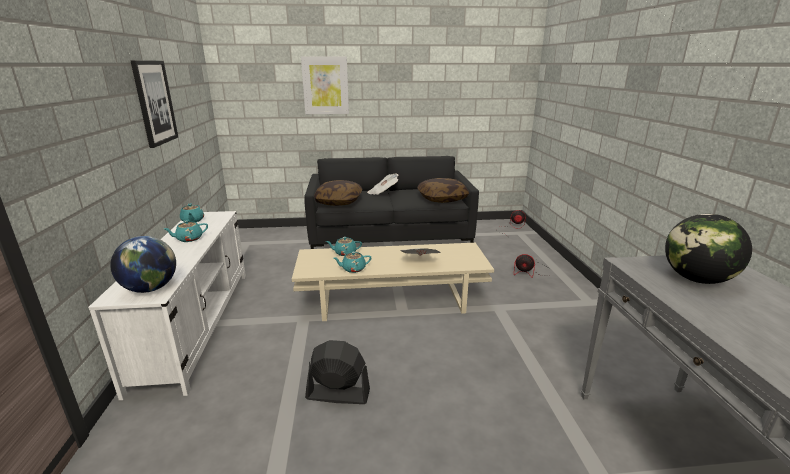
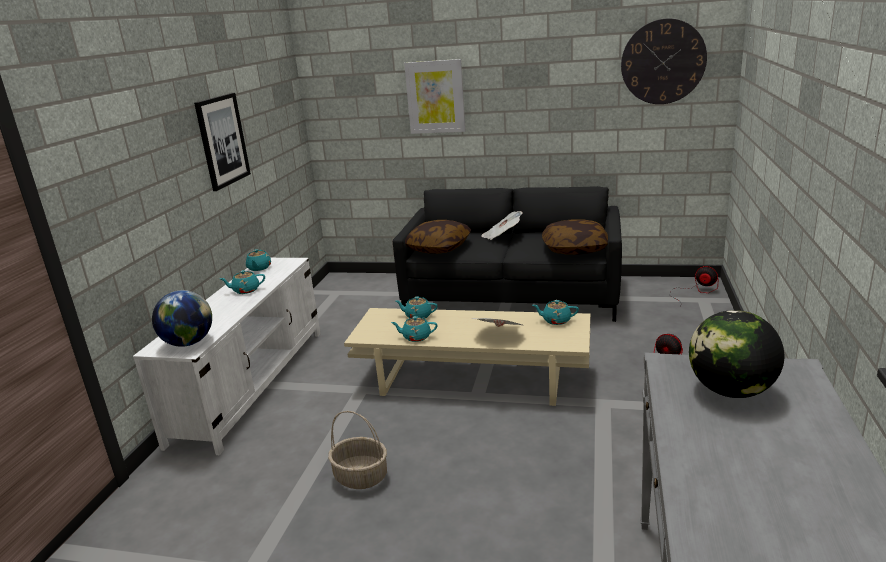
camera: 20 degrees right, 0 degrees up
(337, 394) = (360, 477): black fan -> basket
(454, 249) = (556, 320): none -> turquoise teapot
(490, 68) = (663, 62): none -> wall clock

